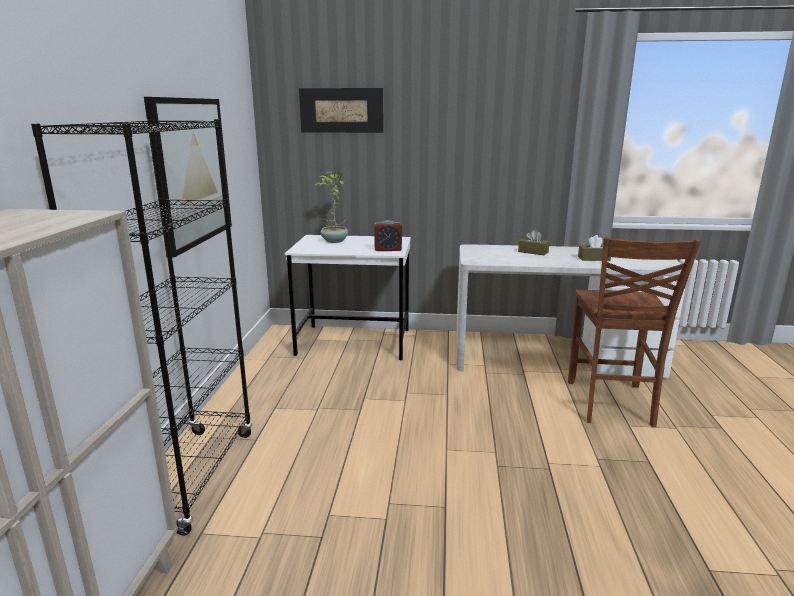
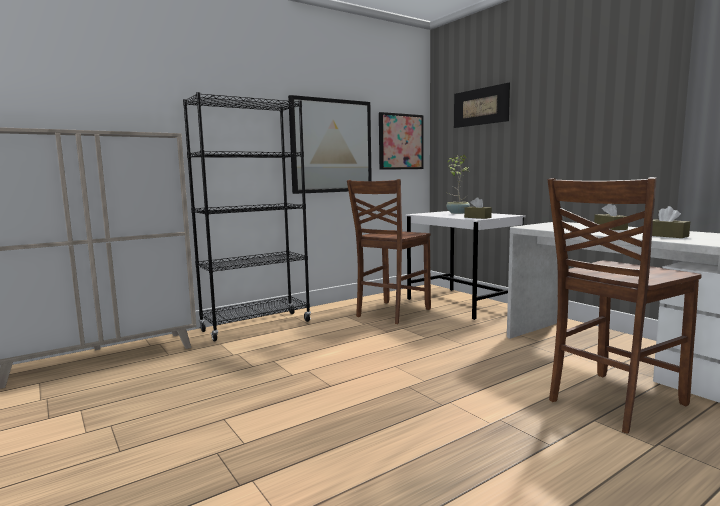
camera: 50 degrees right, 10 degrees down
(240, 151) = (400, 142): none -> picture
(314, 382) = (391, 313): none -> brown chair
(388, 249) = (477, 217): alarm clock -> brown tissue box

